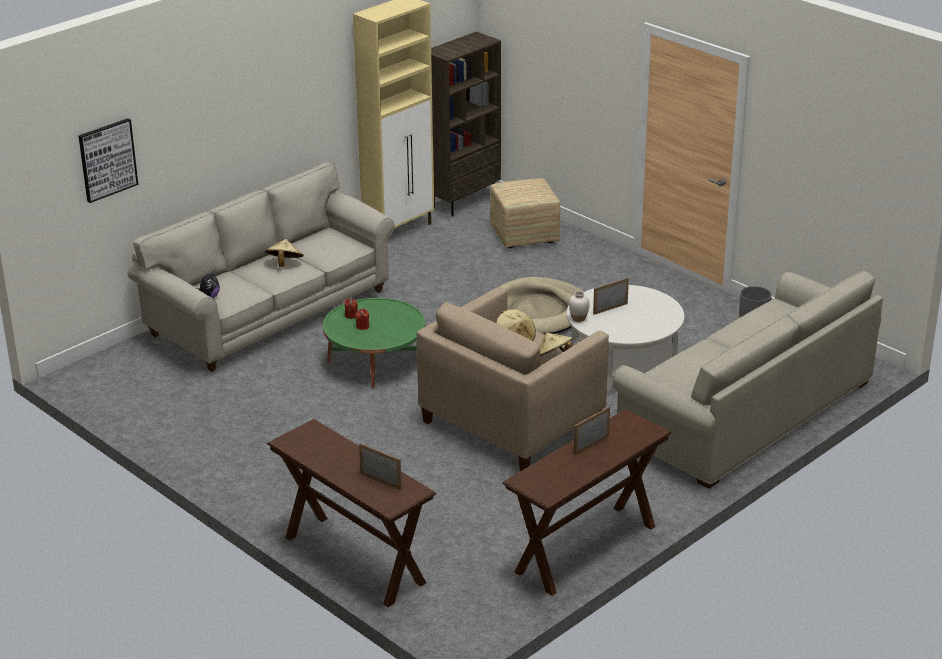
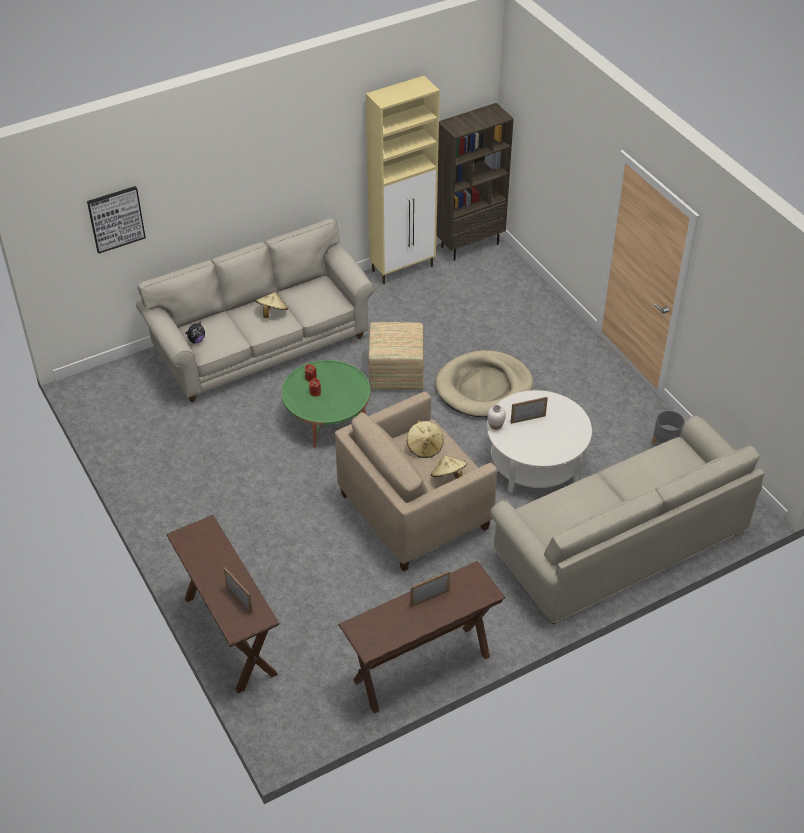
camera: 15 degrees right, 15 degrees up
(524, 235) = (507, 294): ottoman -> ottoman (396, 372)

